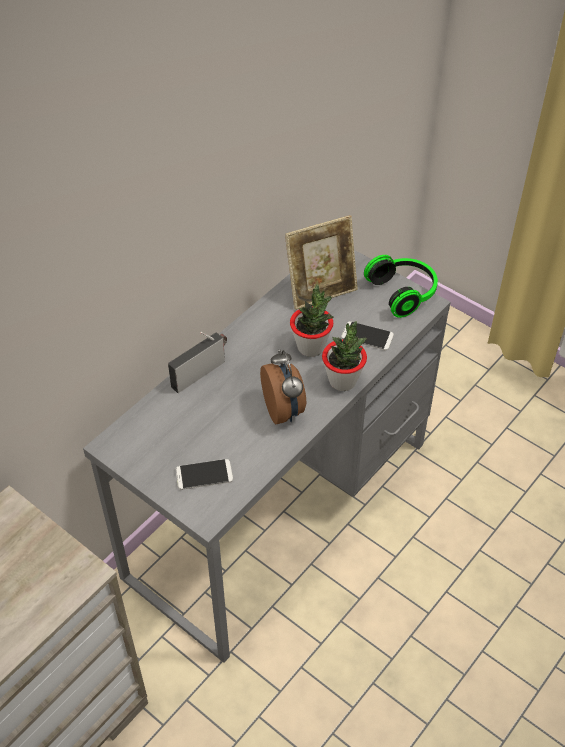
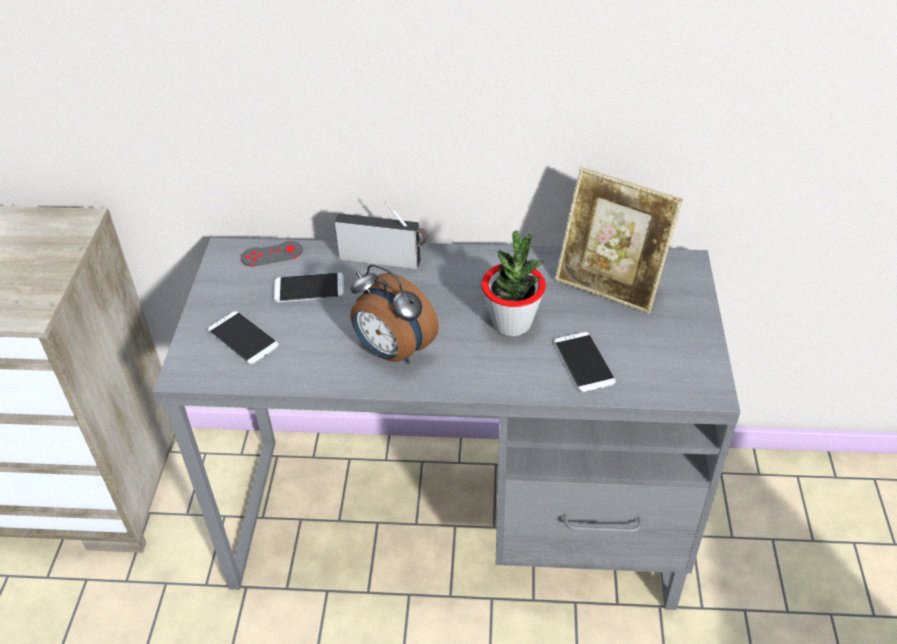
camera: 55 degrees right, 5 degrees down
(136, 423) = (272, 254): none -> grey game controller
(190, 421) = (309, 288): none -> phone
(284, 410) = (392, 352): alarm clock -> alarm clock turned 90 degrees clockwise
(343, 381) = (488, 378): potted plant -> none
(404, 293) = (697, 358): headphones -> none

